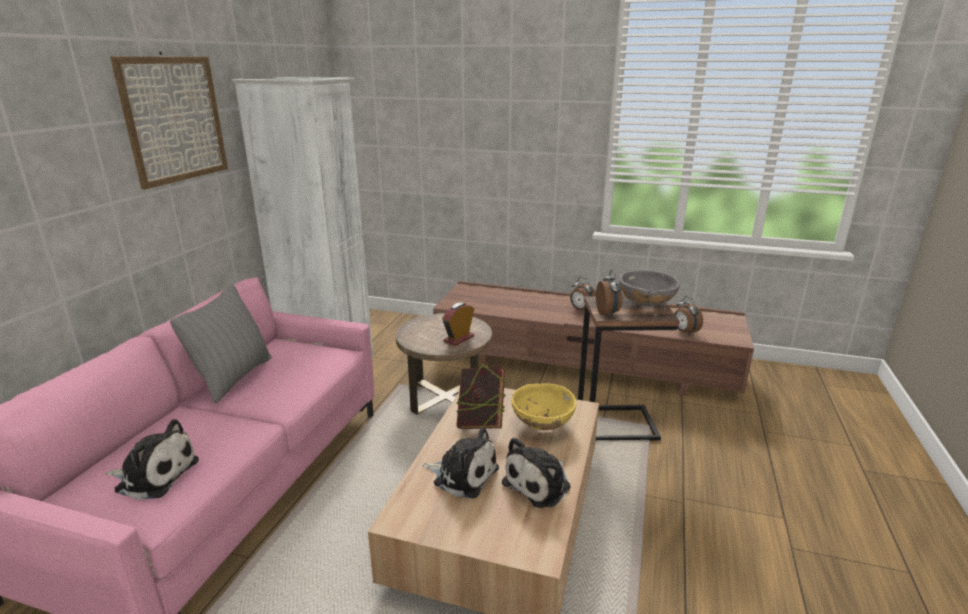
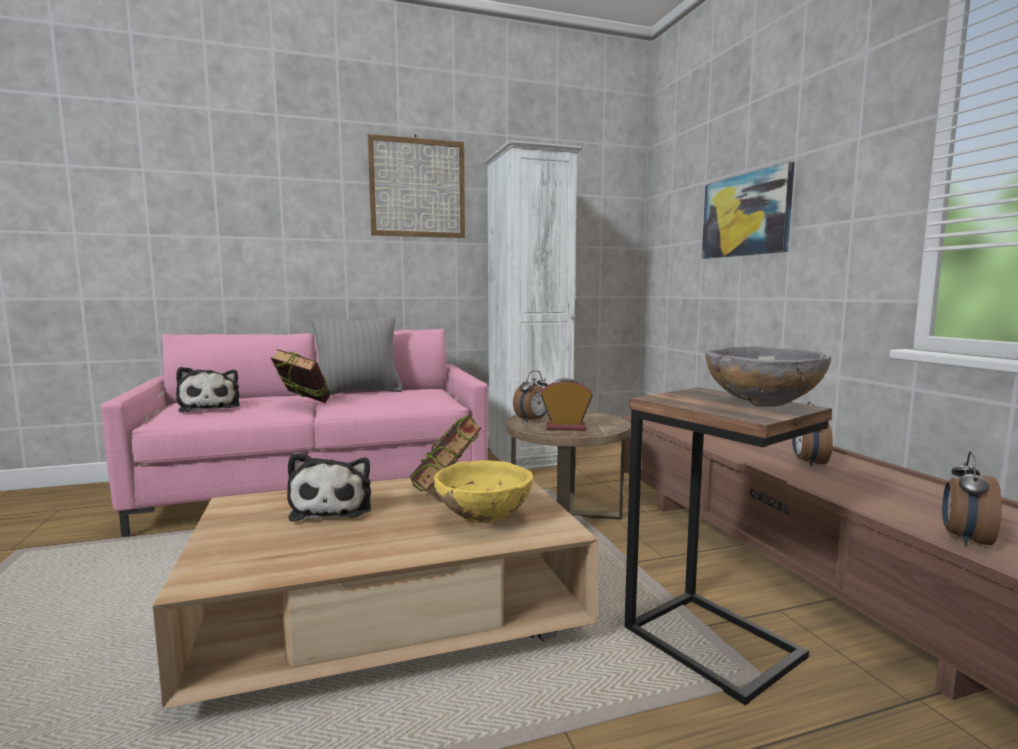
camera: 55 degrees right, 15 degrees down
(241, 418) = (303, 405): none -> book
(468, 135) = (745, 215): none -> picture
(539, 484) = (349, 547): plush toy -> none
(608, 313) = (670, 398): alarm clock -> alarm clock (533, 420)

